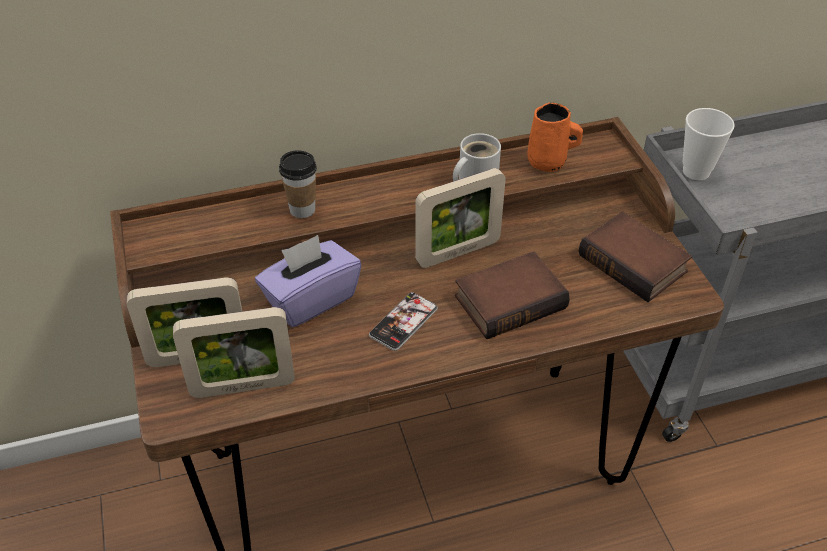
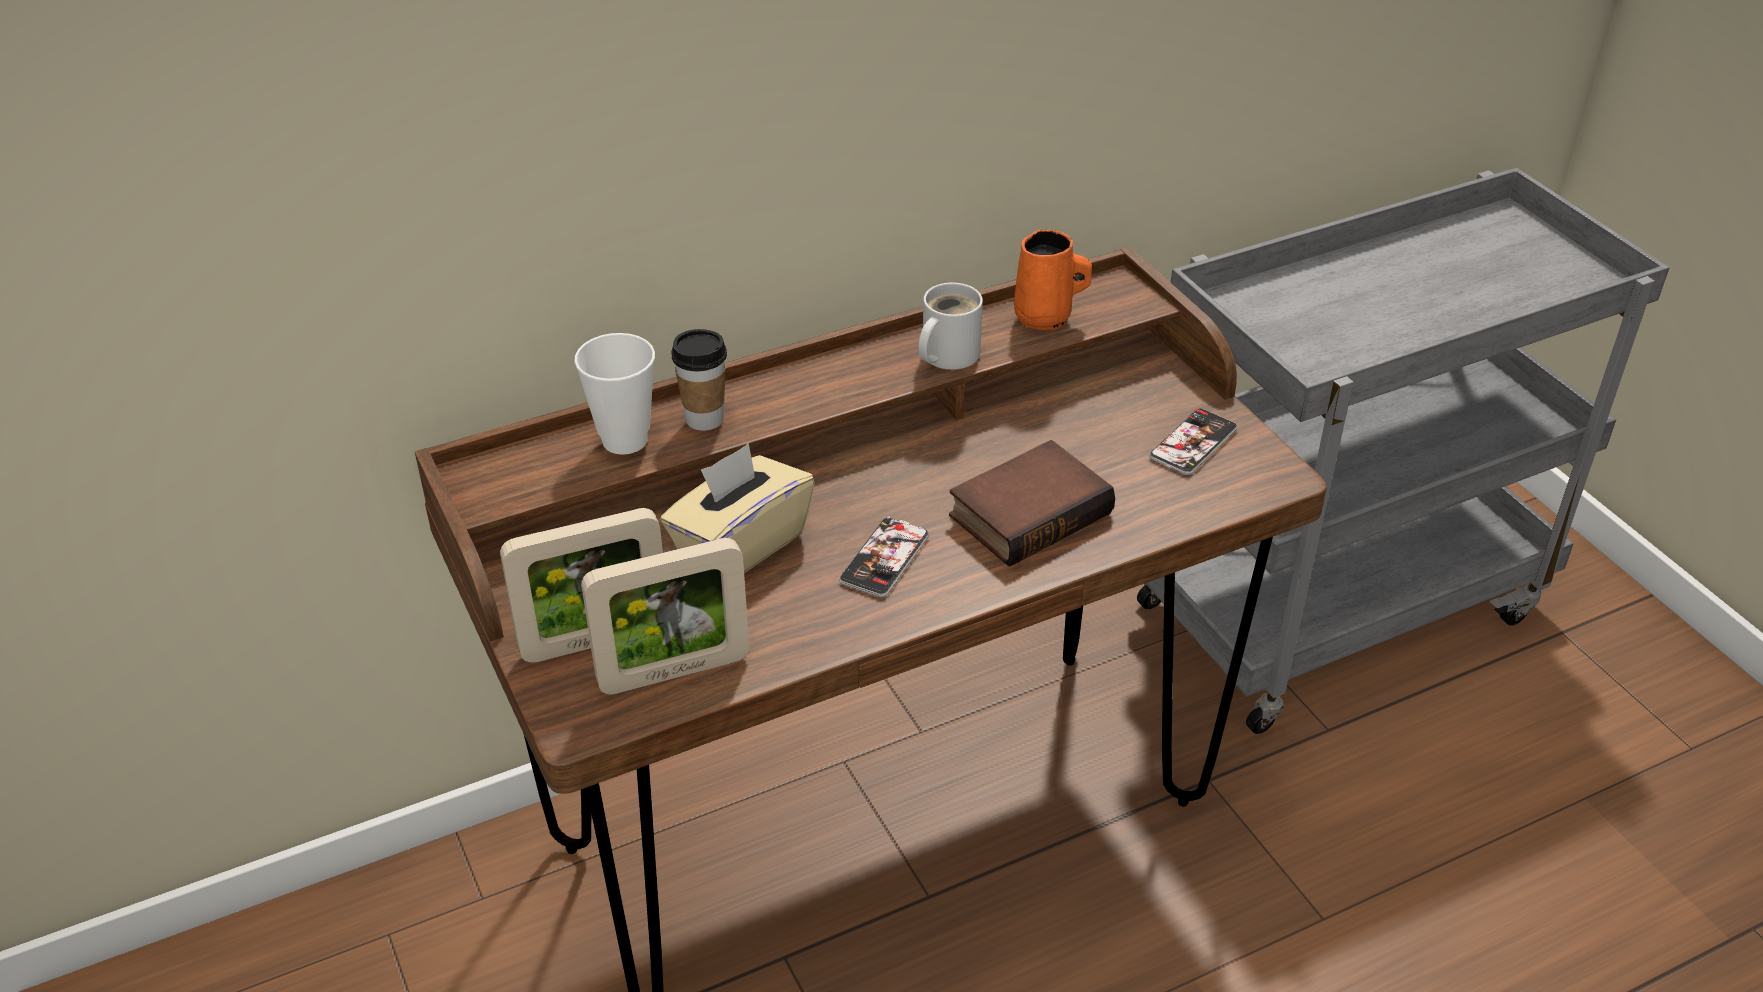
camera: 10 degrees left, 5 degrees down
(310, 299) = (740, 544): purple tissue box -> beige tissue box
(458, 252) = (938, 458): picture frame -> none
(635, 263) = (1193, 443): book -> phone
(696, 171) = (1249, 314): cup -> cup (625, 440)

